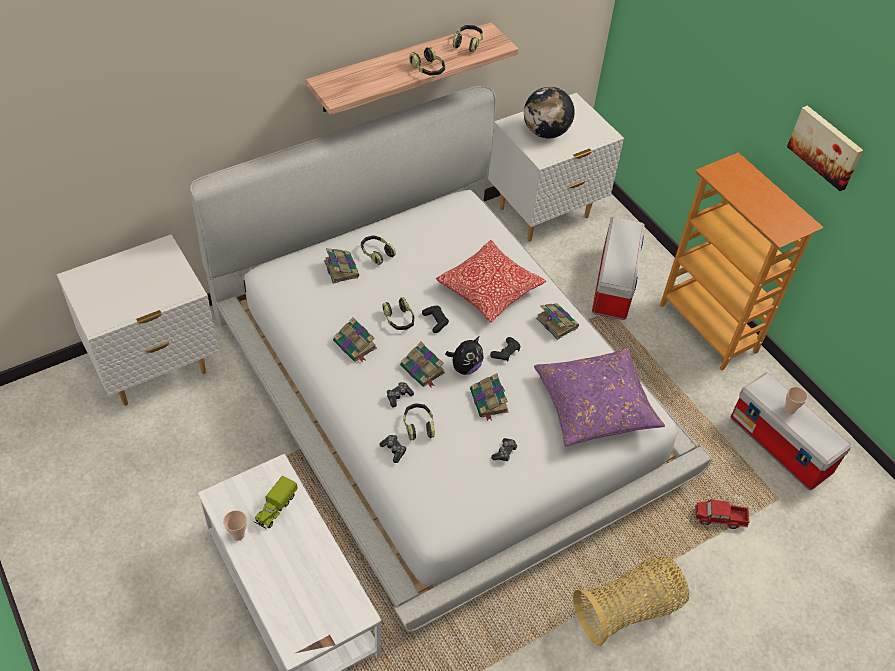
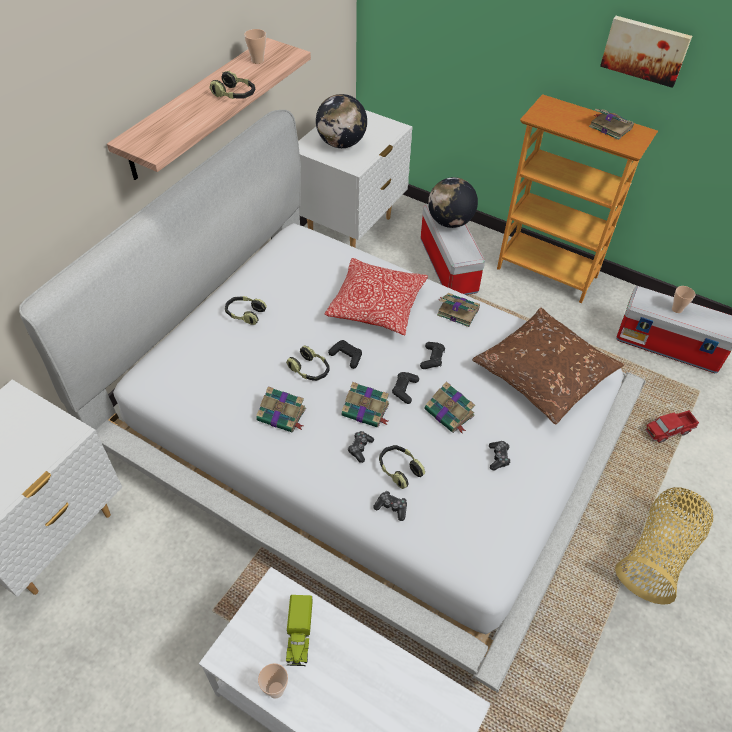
camera: 25 degrees left, 0 degrees up
(341, 268) = (218, 343): book -> book (609, 127)
(465, 367) = (404, 390): plush toy -> black game controller
(468, 43) = (257, 61): headphones -> cup
(595, 405) = (544, 373): purple pillow -> brown pillow
(625, 242) = (450, 222): none -> globe

